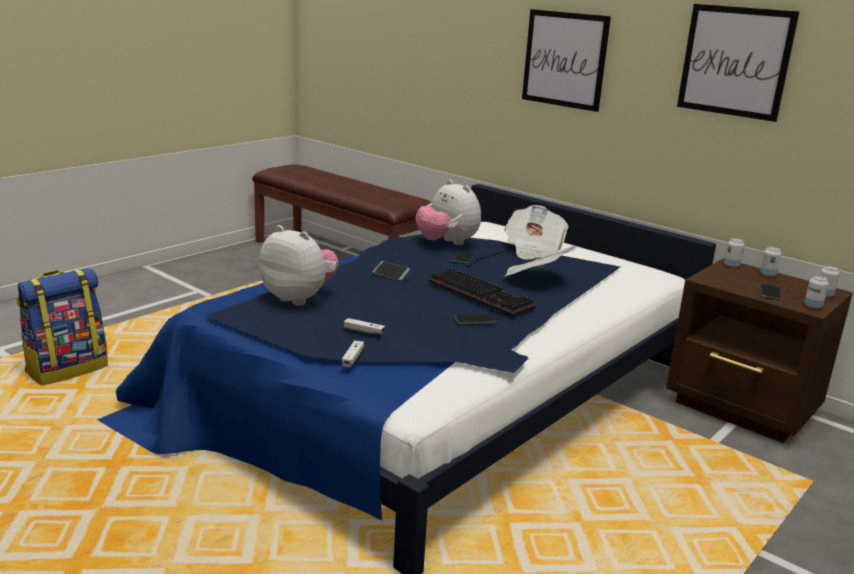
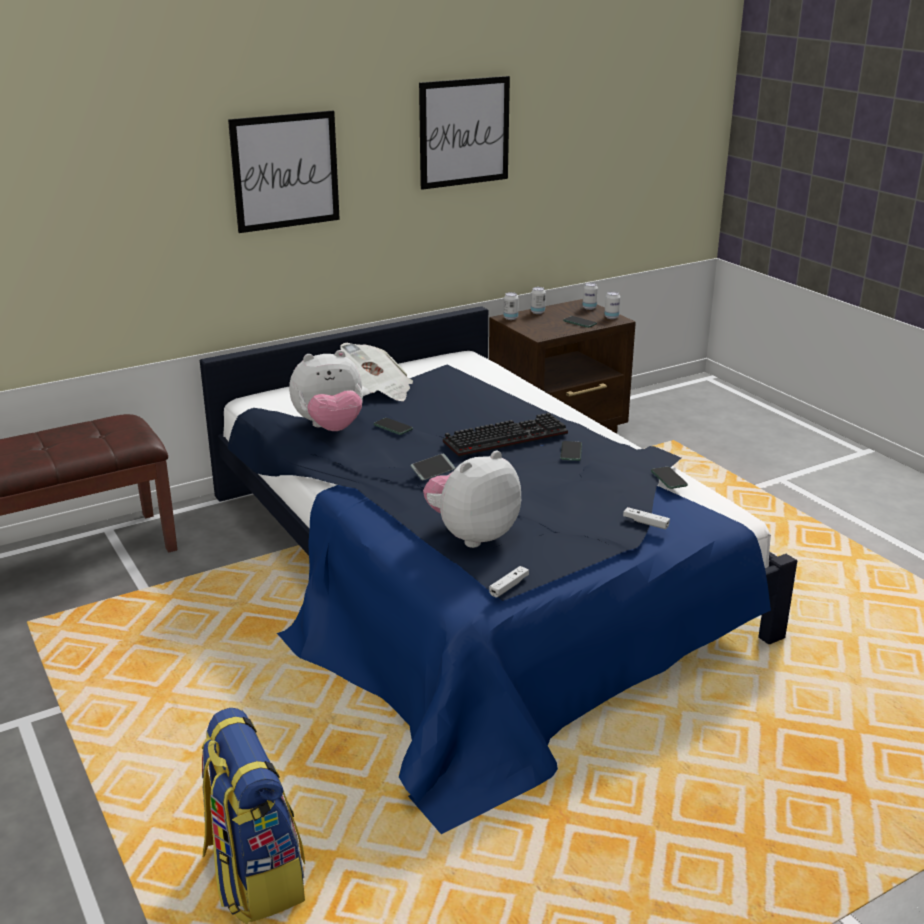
camera: 70 degrees left, 5 degrees up
(364, 331) = (584, 508): white game controller -> white game controller (509, 586)
(451, 364) = (669, 478): none -> phone
(535, 279) = (467, 406): newspaper -> none

